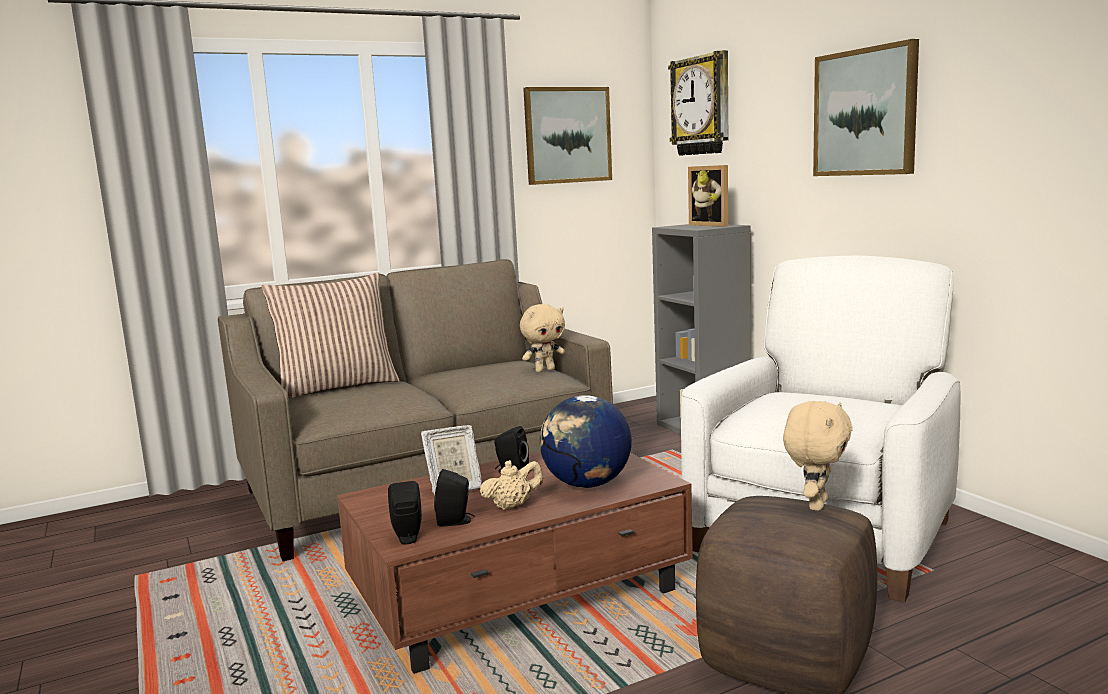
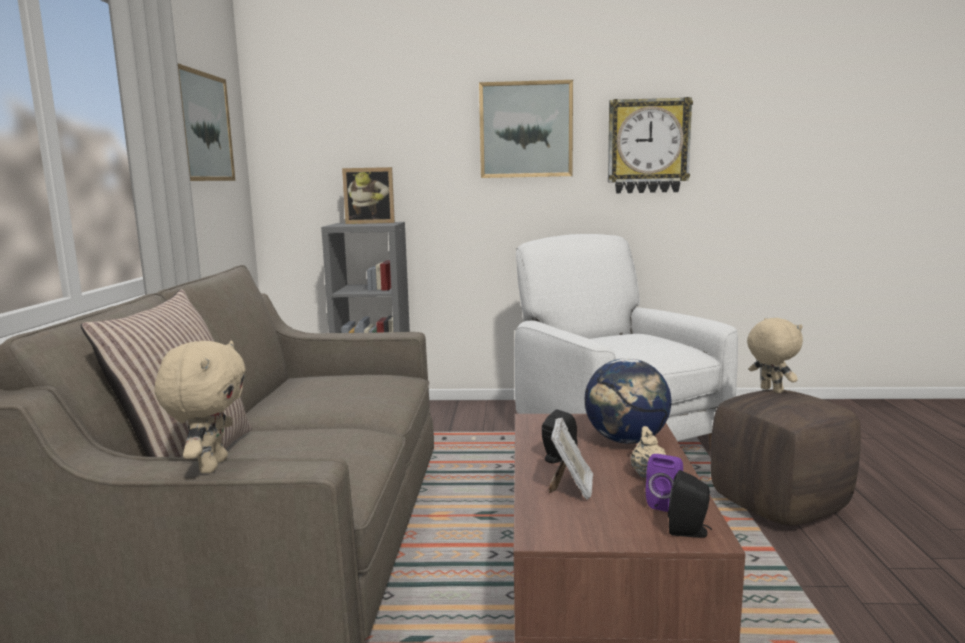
camera: 60 degrees left, 0 degrees up
(456, 521) = (665, 503): black speaker -> purple speaker
(545, 370) = (370, 375): beige plush toy -> beige plush toy (211, 466)
(702, 105) = (327, 112): wall clock -> wall clock (648, 146)

